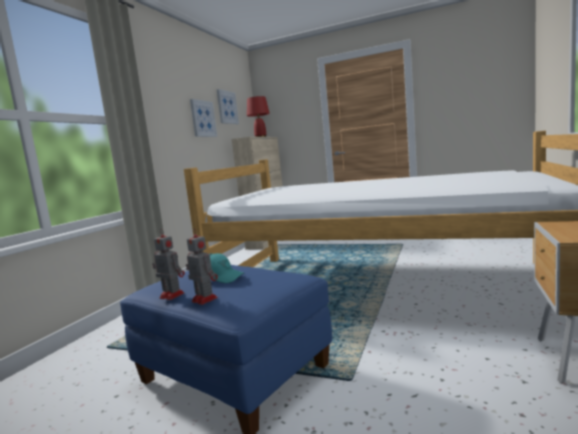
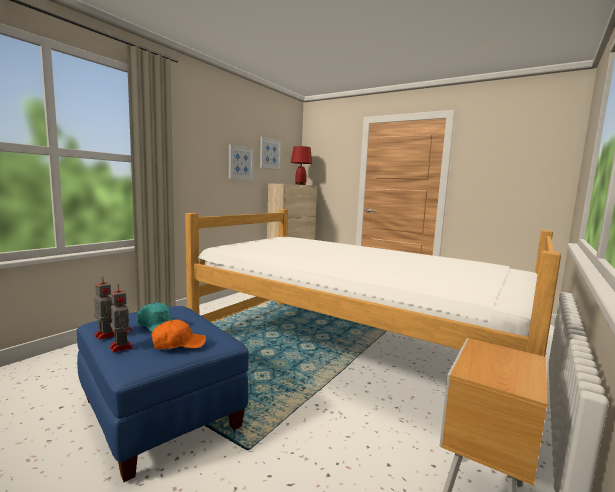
camera: 10 degrees right, 0 degrees up
(261, 285) = (178, 344): none -> orange cap

